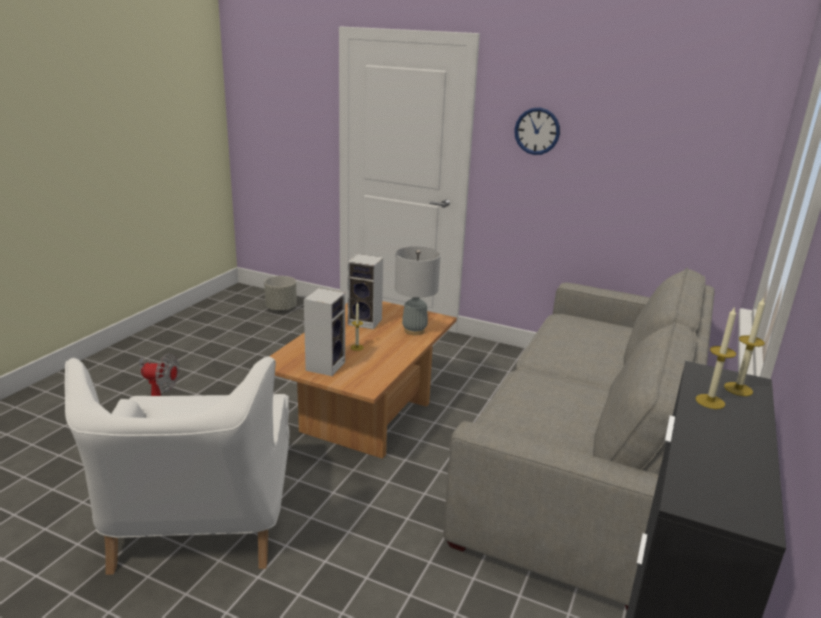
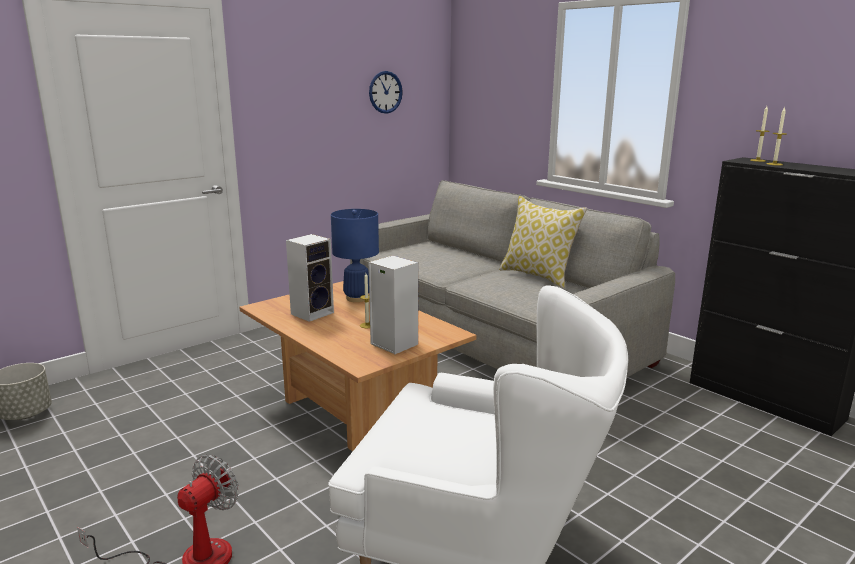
camera: 65 degrees left, 5 degrees down
(414, 330) = (357, 298): grey table lamp -> blue table lamp
(537, 131) = (294, 93): wall clock -> wall clock (385, 92)
(598, 412) = (538, 276): none -> pillow

